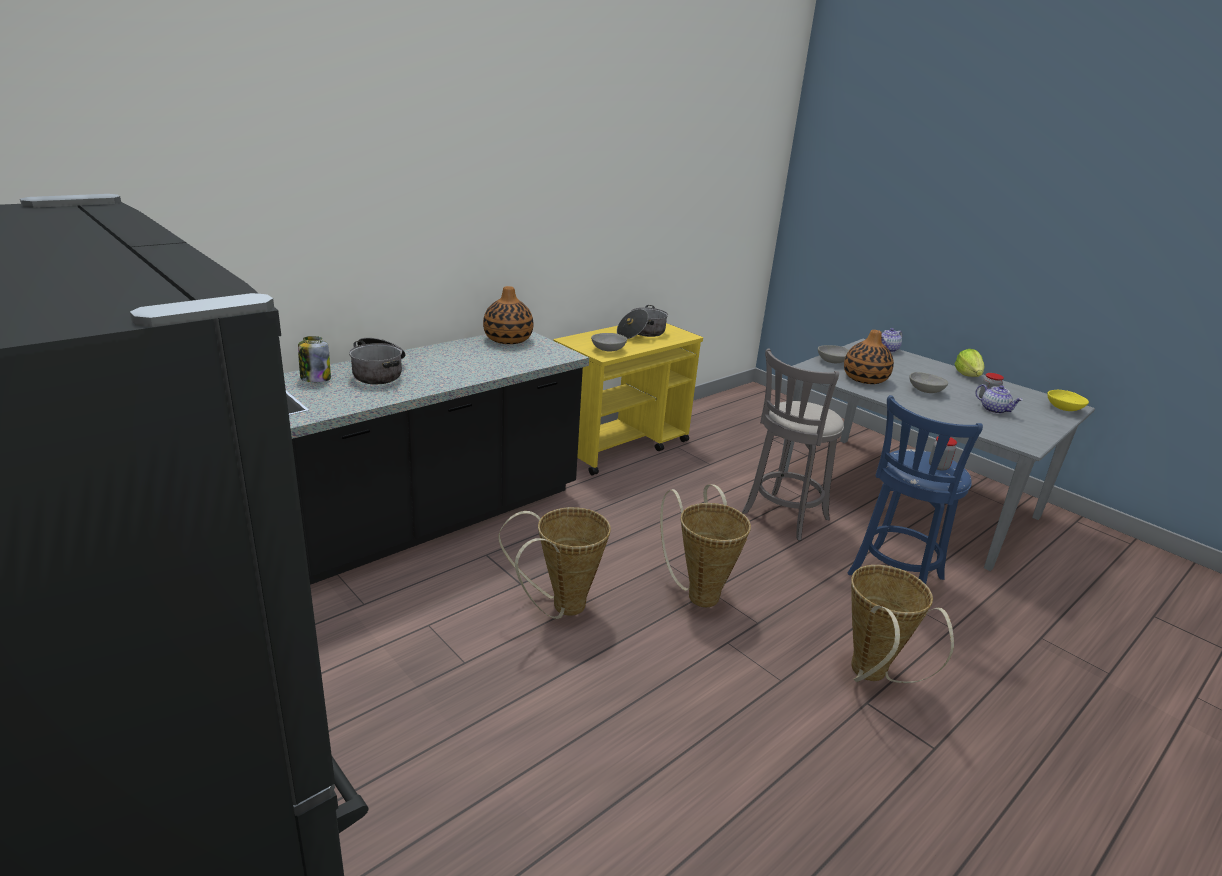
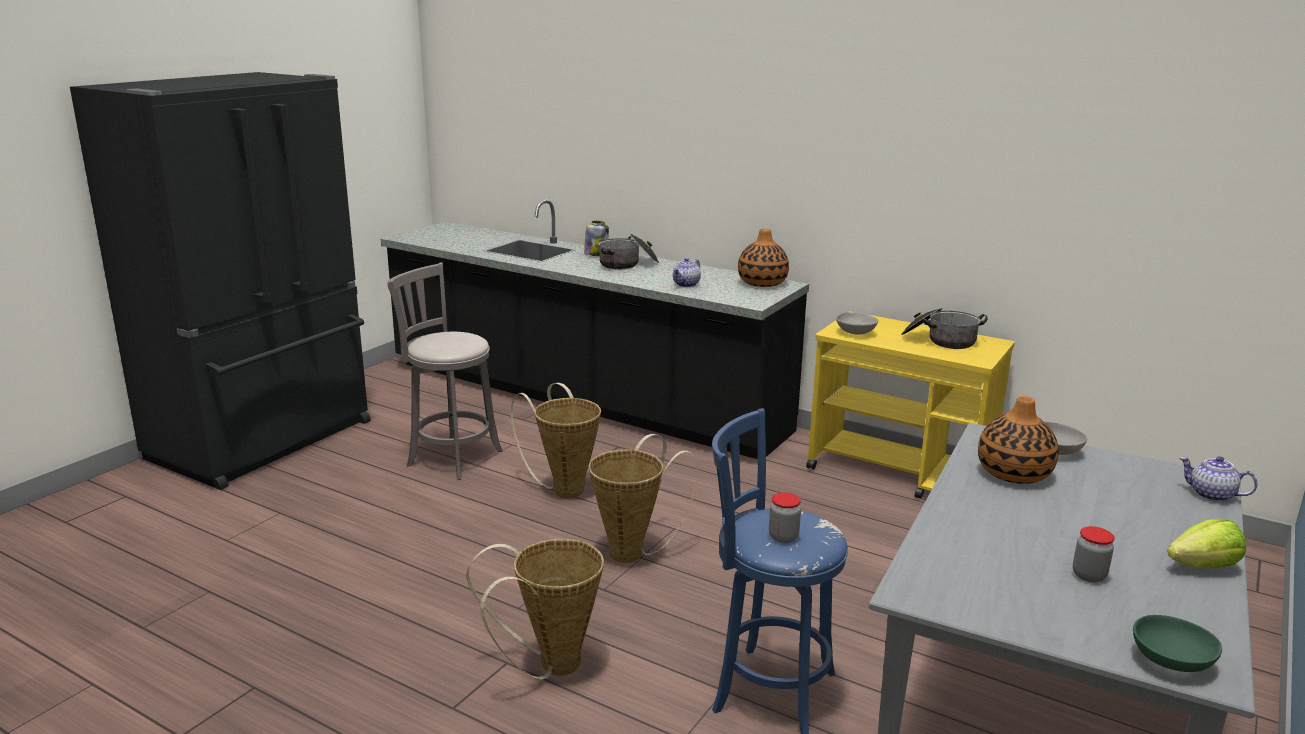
camera: 75 degrees right, 5 degrees down
(782, 517) = (843, 595): grey stool -> grey stool (451, 457)
(925, 391) = (1037, 519): grey bowl -> none
(994, 410) = (1039, 578): teapot -> teapot (686, 284)
(1063, 409) = (1170, 660): yellow bowl -> green bowl

